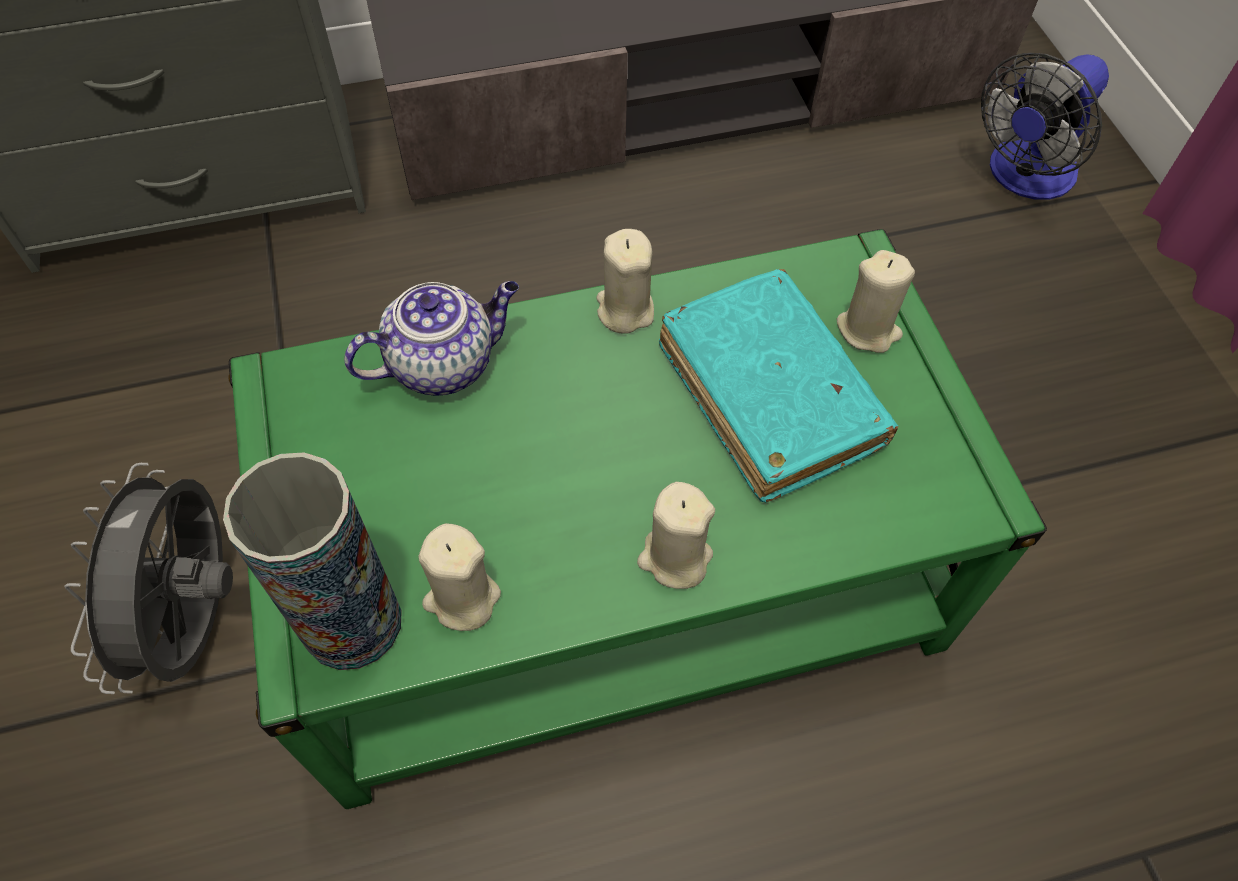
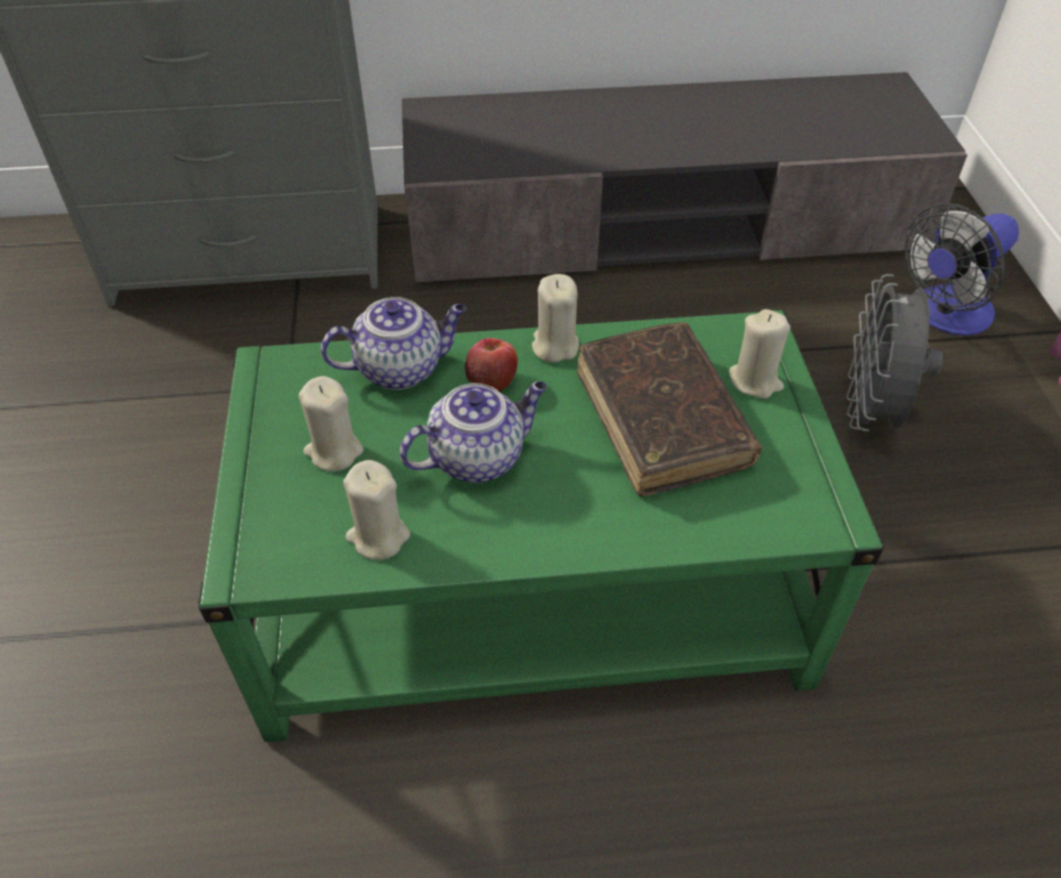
camera: 10 degrees right, 10 degrees down
(200, 622) = (178, 579): grey fan -> grey fan (870, 412)
(352, 622) = (287, 542): vase -> none
(558, 366) = (492, 380): none -> apple
(561, 474) = (478, 457): none -> teapot
(674, 558) = (558, 529): beige candle -> beige candle (334, 451)
(769, 395) = (662, 420): turquoise book -> brown book

